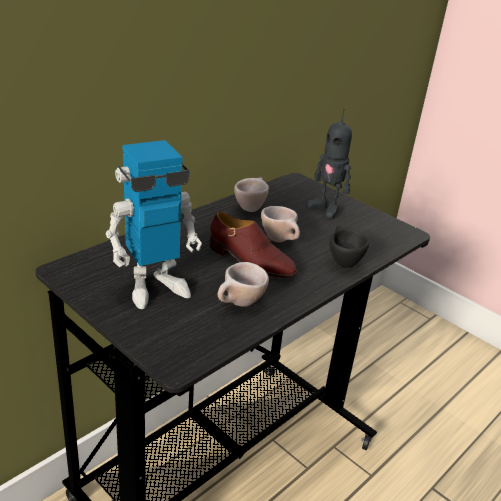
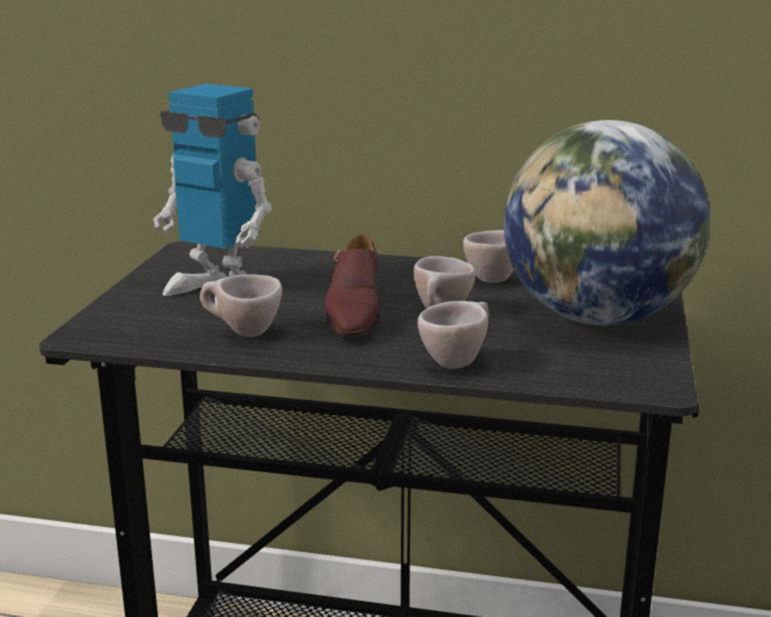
camera: 60 degrees right, 10 degrees down
(326, 209) = (597, 318): toy robot -> globe
(341, 261) = (457, 360): black cup -> beige cup

